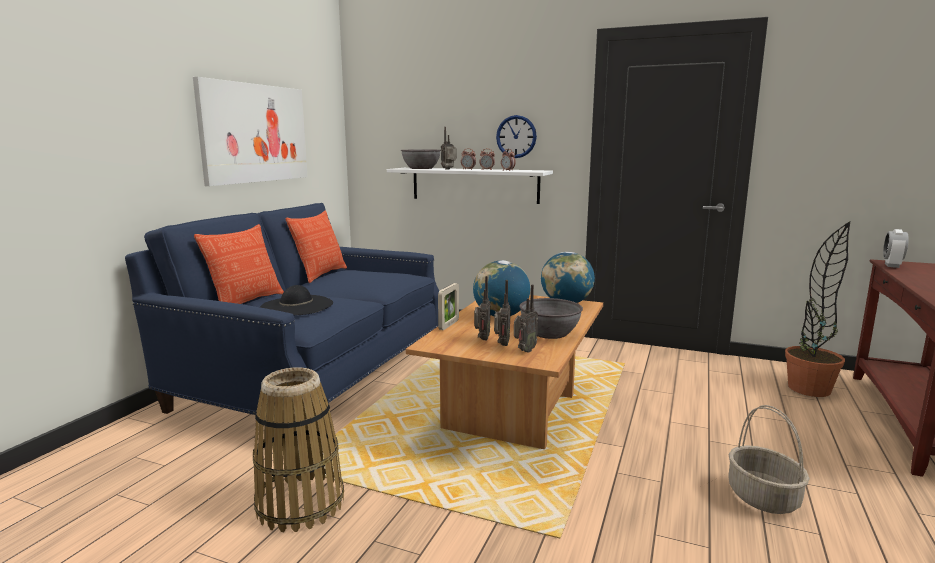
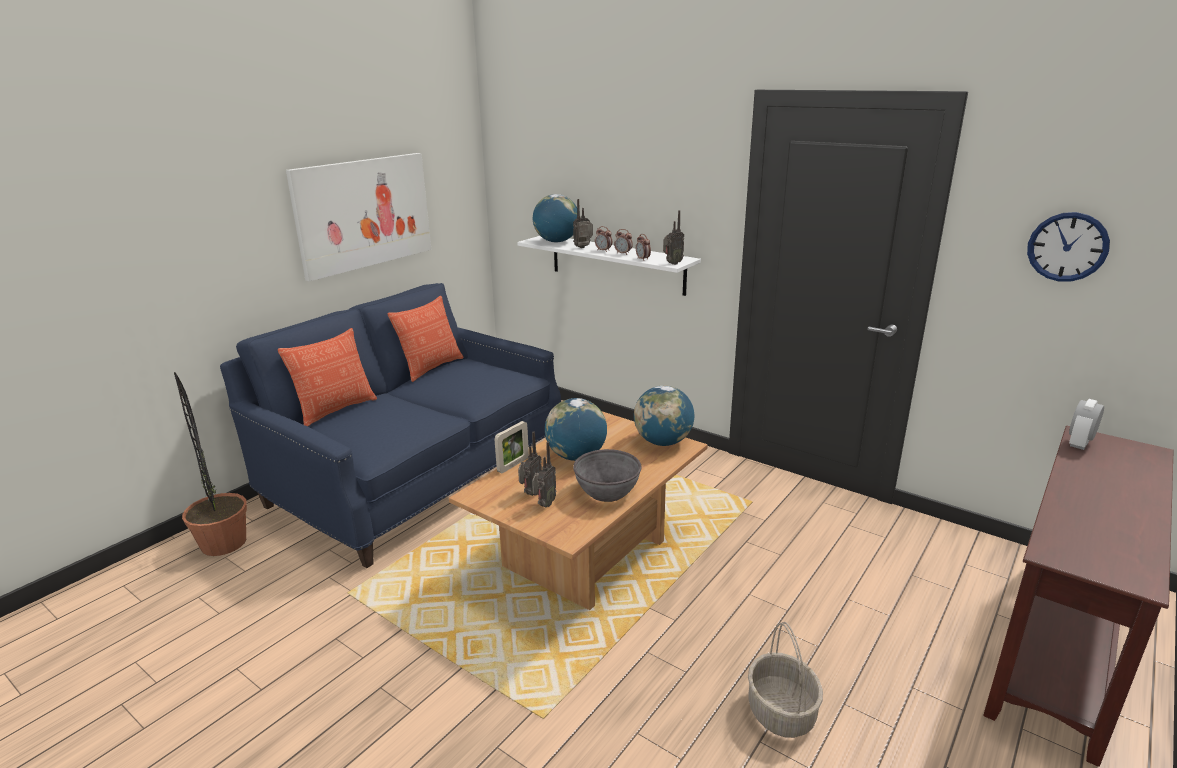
camera: 15 degrees right, 10 degrees up
(296, 306) = (375, 423): black hat -> none
(301, 504) = (337, 635): basket -> none
(421, 168) = (556, 241): grey bowl -> globe
(516, 136) = (661, 213): wall clock -> wall clock (1067, 247)
(524, 351) = (560, 517): radio -> radio (672, 264)
(809, 389) = (955, 572): potted plant -> potted plant (223, 543)

